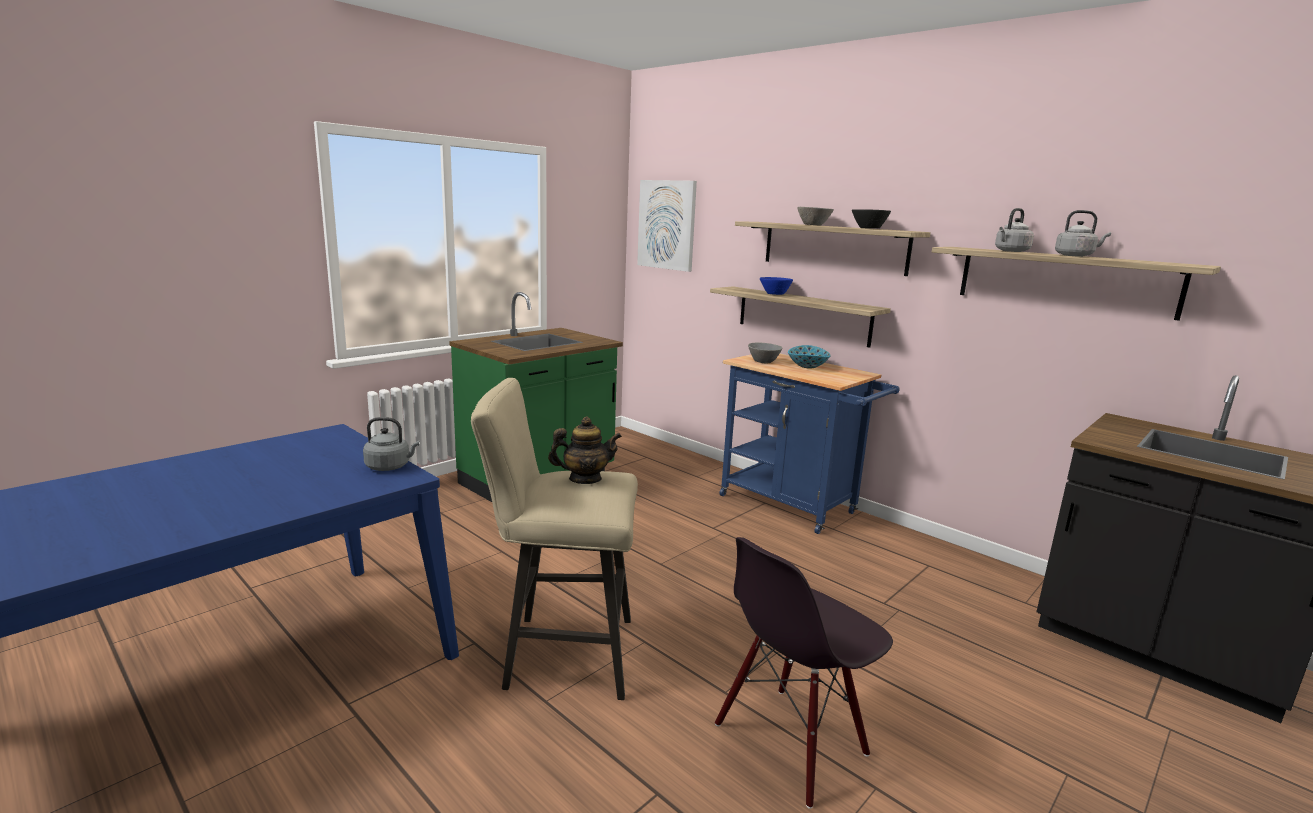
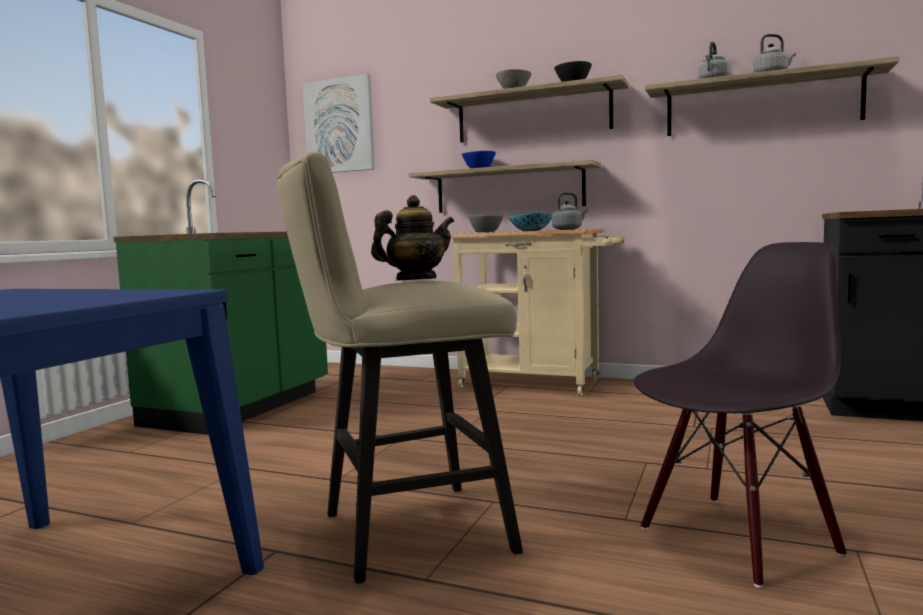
camera: 20 degrees left, 10 degrees down
(390, 467) = (138, 291): grey kettle -> grey kettle (568, 229)
(791, 742) = (736, 539): black chair -> black chair turned 150 degrees counterclockwise
(794, 507) = (538, 384): blue cart -> beige cart

